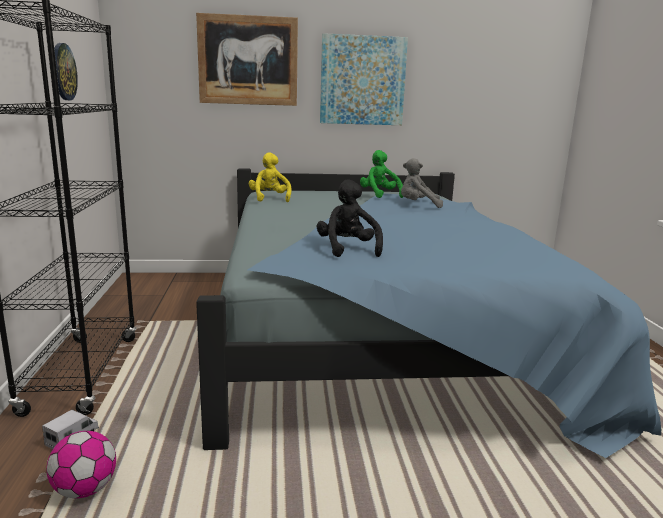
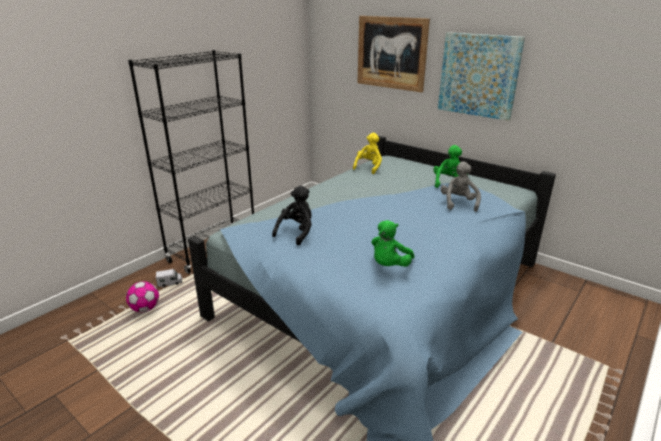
camera: 45 degrees right, 10 degrees up
(63, 72) = (250, 69): wall clock -> none
(418, 205) = (458, 203): grey plush toy -> grey plush toy turned 45 degrees clockwise
(490, 247) = (389, 265): none -> green plush toy

